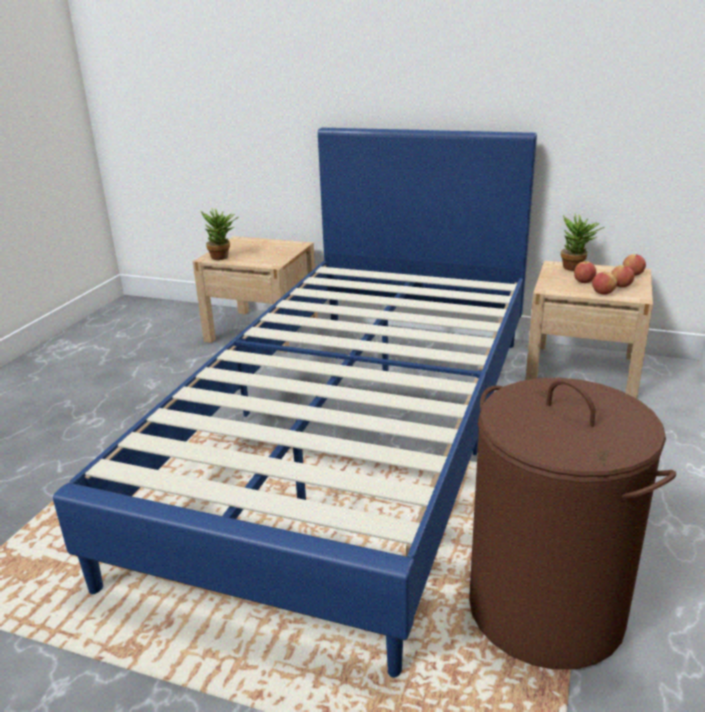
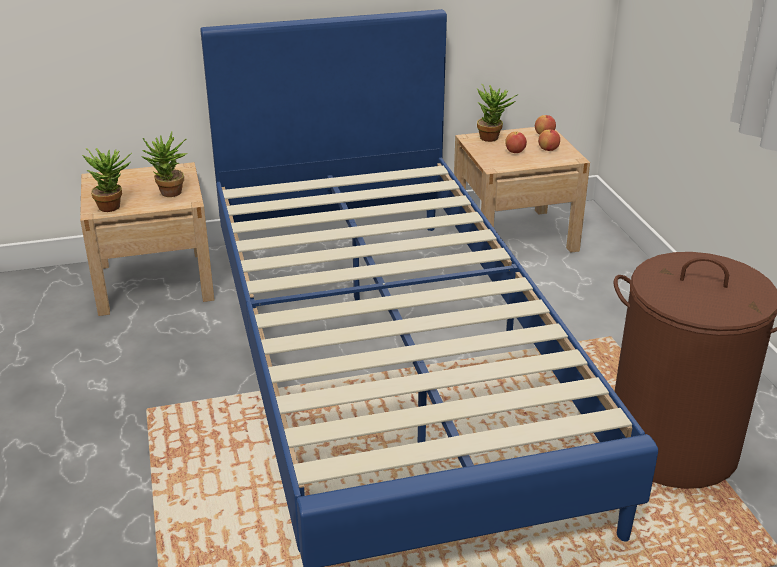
camera: 35 degrees left, 5 degrees up
(267, 258) = (169, 194): none -> potted plant
(602, 293) = (542, 160): apple -> none

